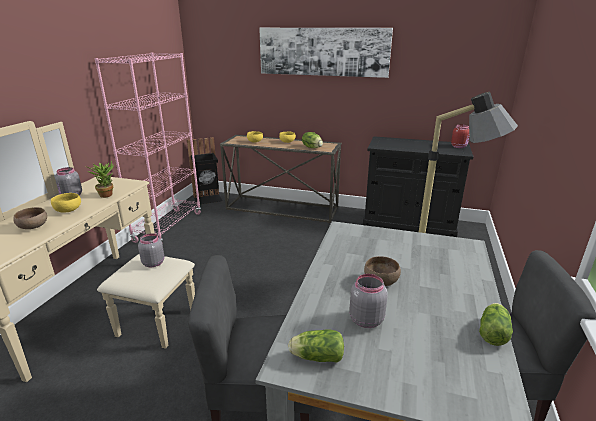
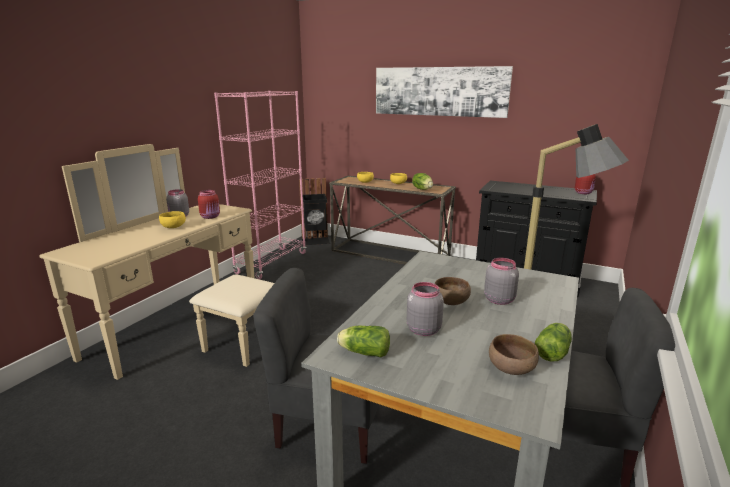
camera: 10 degrees right, 5 degrees down
(34, 227) = (141, 237): brown bowl -> brown bowl (512, 369)
(107, 194) = (211, 217): potted plant -> red jar
(153, 263) = (244, 282): grey jar -> grey jar (498, 299)

